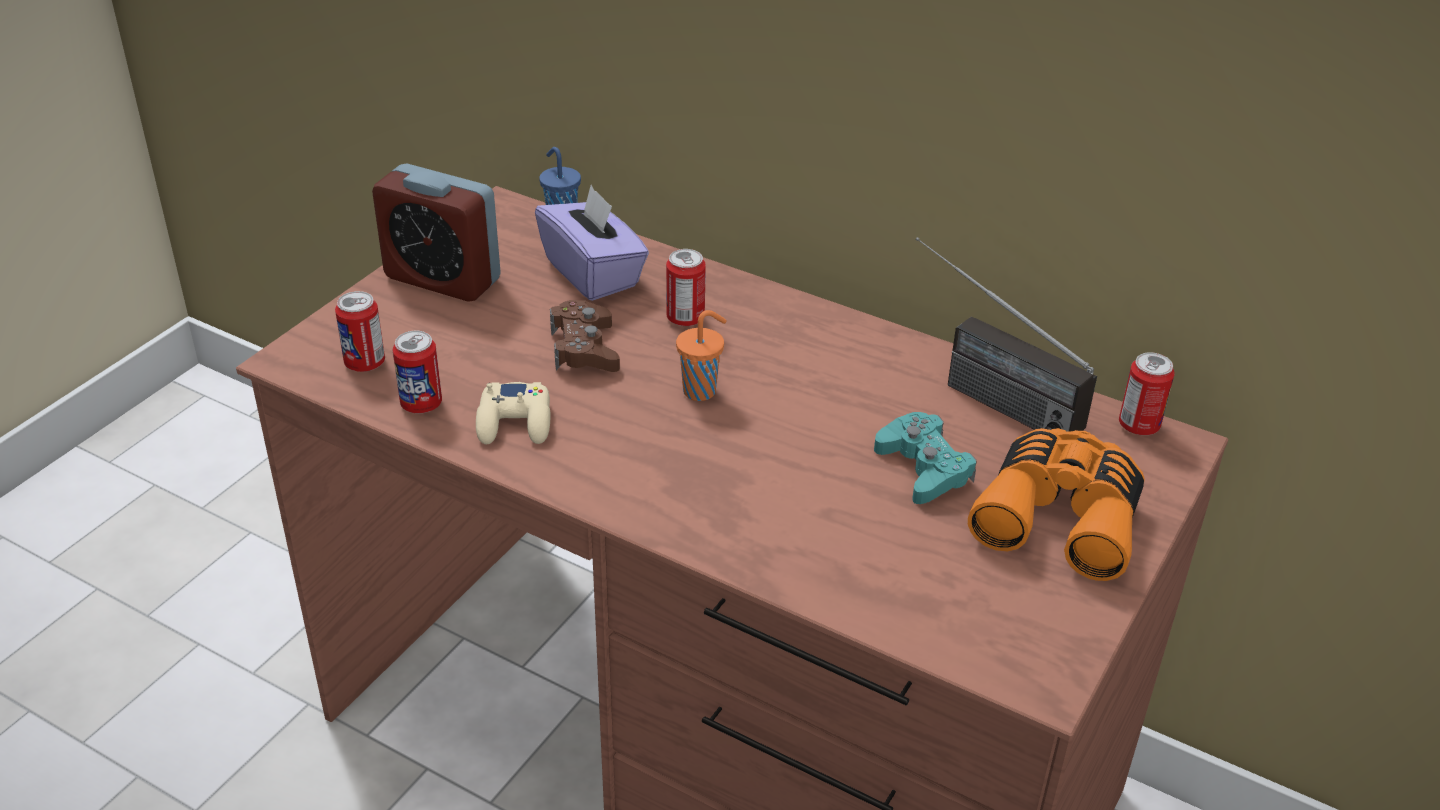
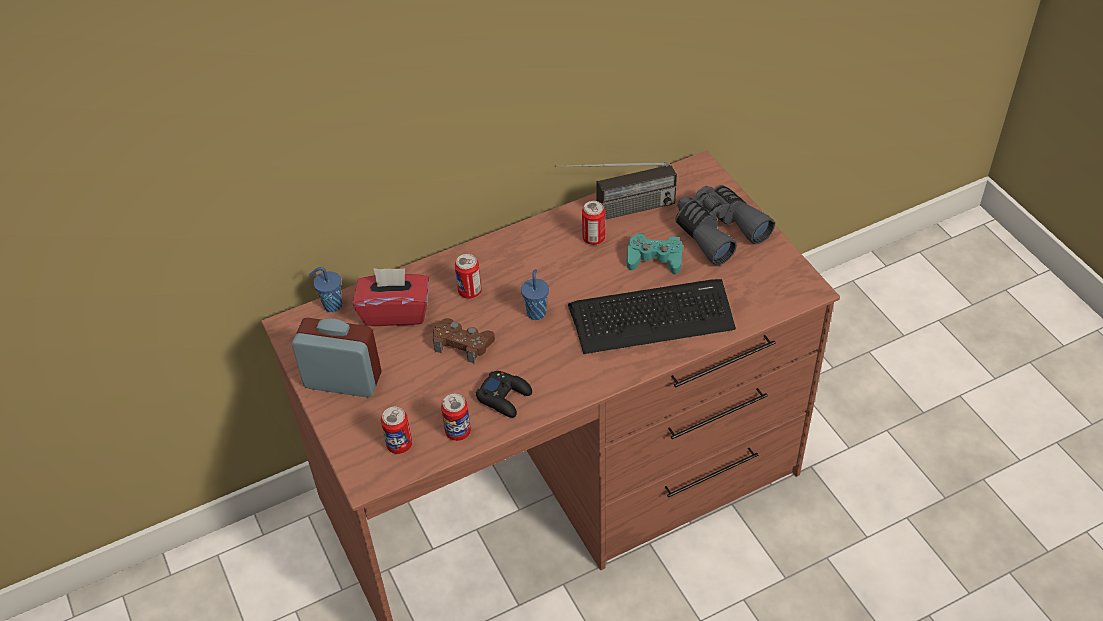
camera: 55 degrees left, 10 degrees up
(442, 278) = (343, 381): alarm clock -> alarm clock turned 135 degrees counterclockwise
(515, 422) = (505, 397): beige game controller -> black game controller
(593, 273) = (395, 312): purple tissue box -> red tissue box
(701, 391) = (536, 312): orange cup -> blue cup
(798, 510) = (652, 317): none -> keyboard
(1060, 516) = (718, 230): orange binoculars -> grey binoculars
(1138, 426) = (679, 173): can -> can (593, 238)

